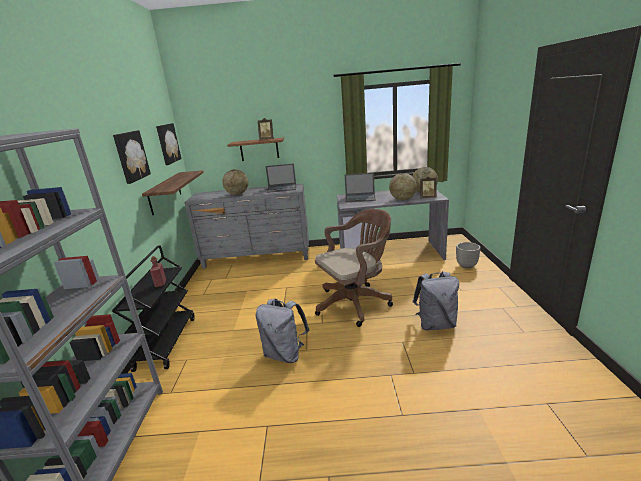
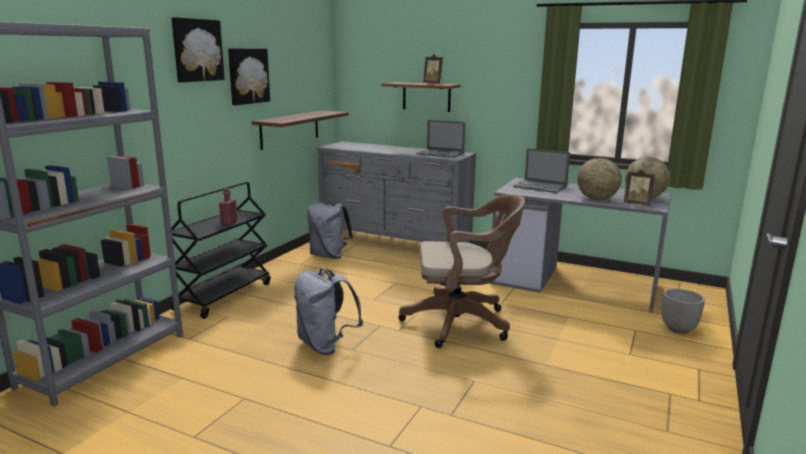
camera: 25 degrees right, 5 degrees down
(167, 143) = (312, 72): picture -> picture (197, 50)
(237, 194) = (382, 150): globe -> none
(435, 324) = (541, 378): grey backpack -> grey backpack (329, 256)

